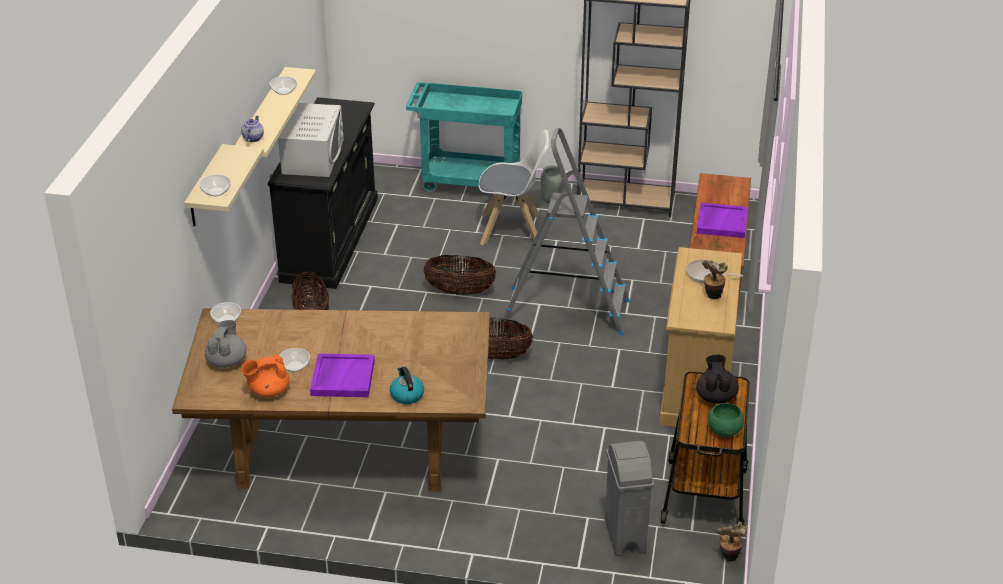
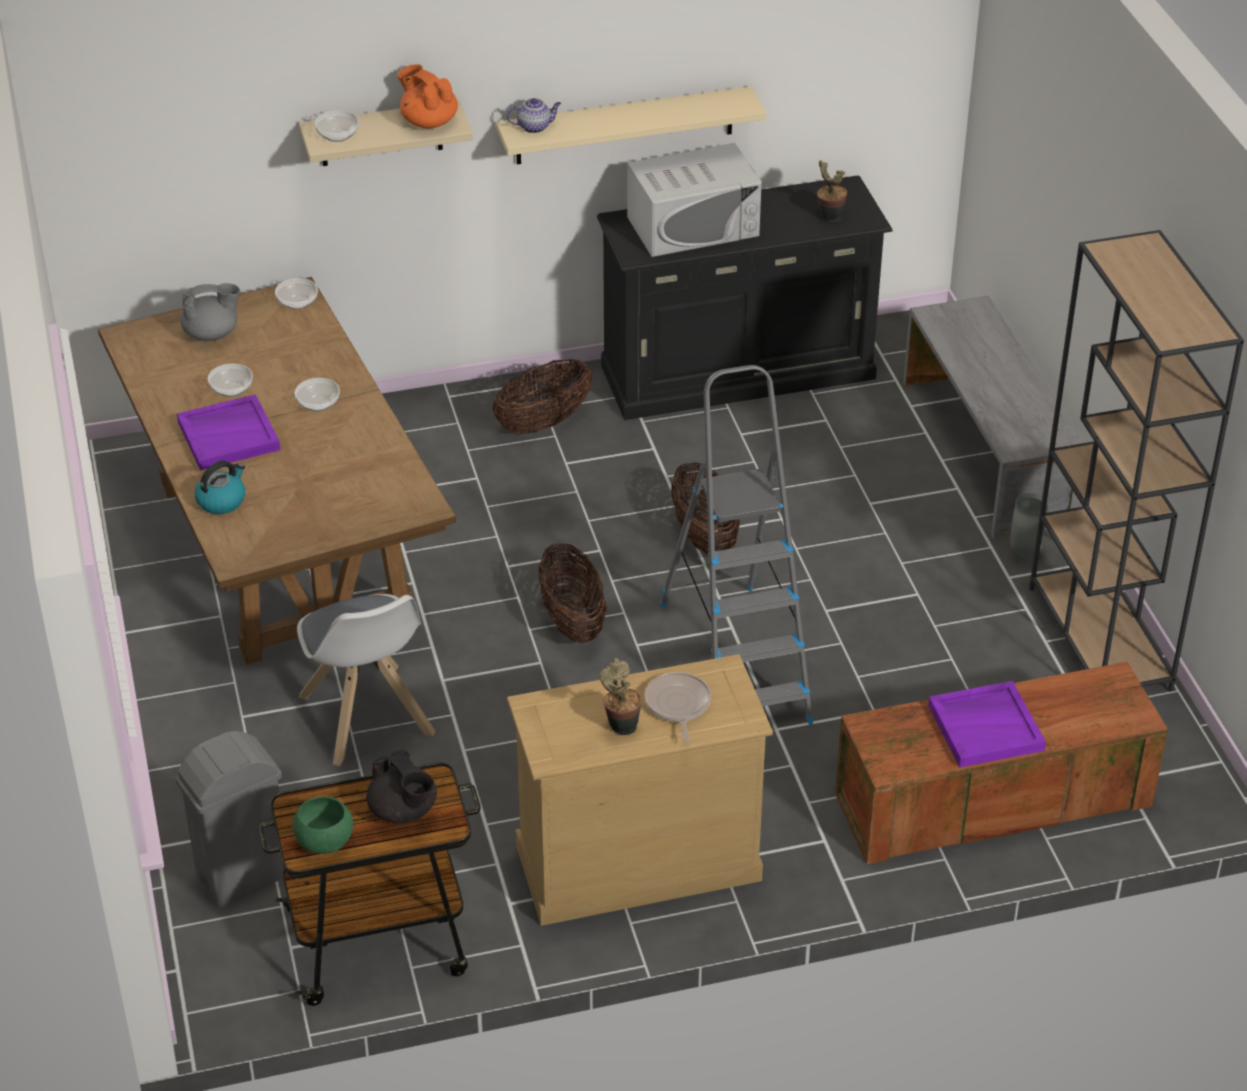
camera: 65 degrees right, 5 degrees up
(268, 391) = (170, 386): orange teapot -> orange teapot (428, 122)
(284, 91) = (681, 108): bowl -> bowl (319, 404)
(466, 185) = (988, 451): turquoise cart -> grey bench
(513, 230) = (907, 539): chair -> chair (367, 718)
(715, 396) = (404, 811): black teapot -> black teapot turned 75 degrees clockwise
(729, 558) = (250, 1005): potted plant -> potted plant (829, 217)

